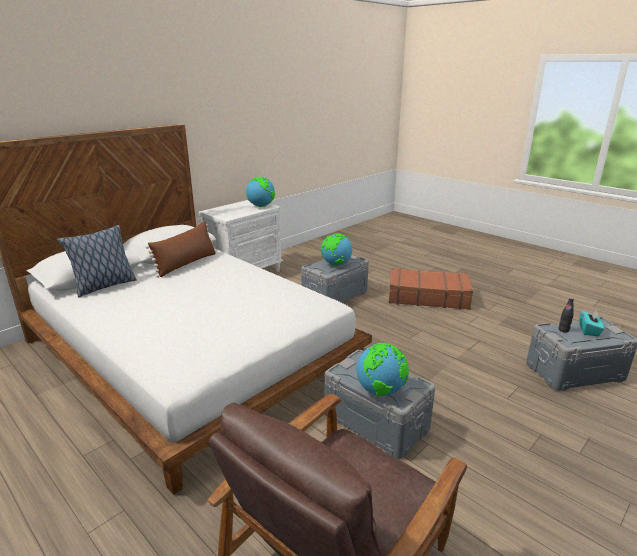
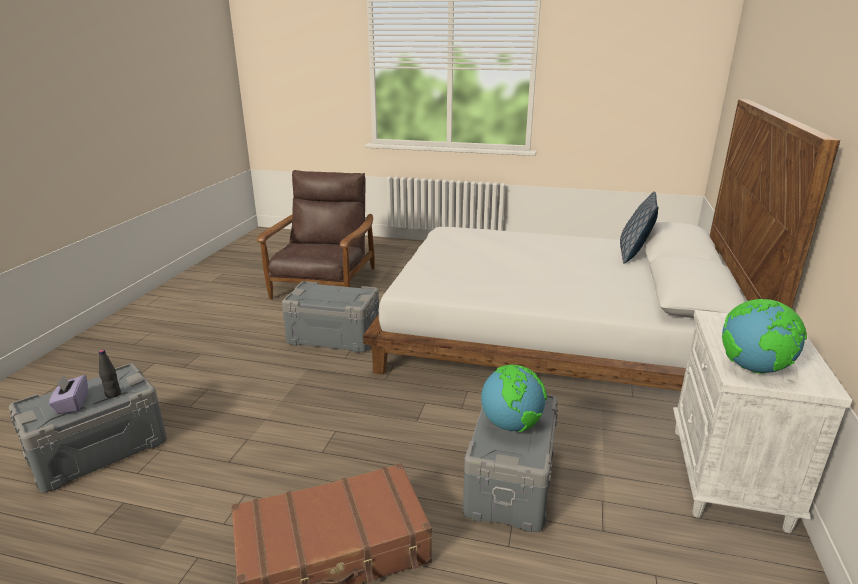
camera: 150 degrees right, 0 degrees up
(186, 264) = (631, 291): brown pillow -> none
(381, 391) = (325, 289): globe -> none
(589, 330) = (72, 404): turquoise tissue box -> purple tissue box

